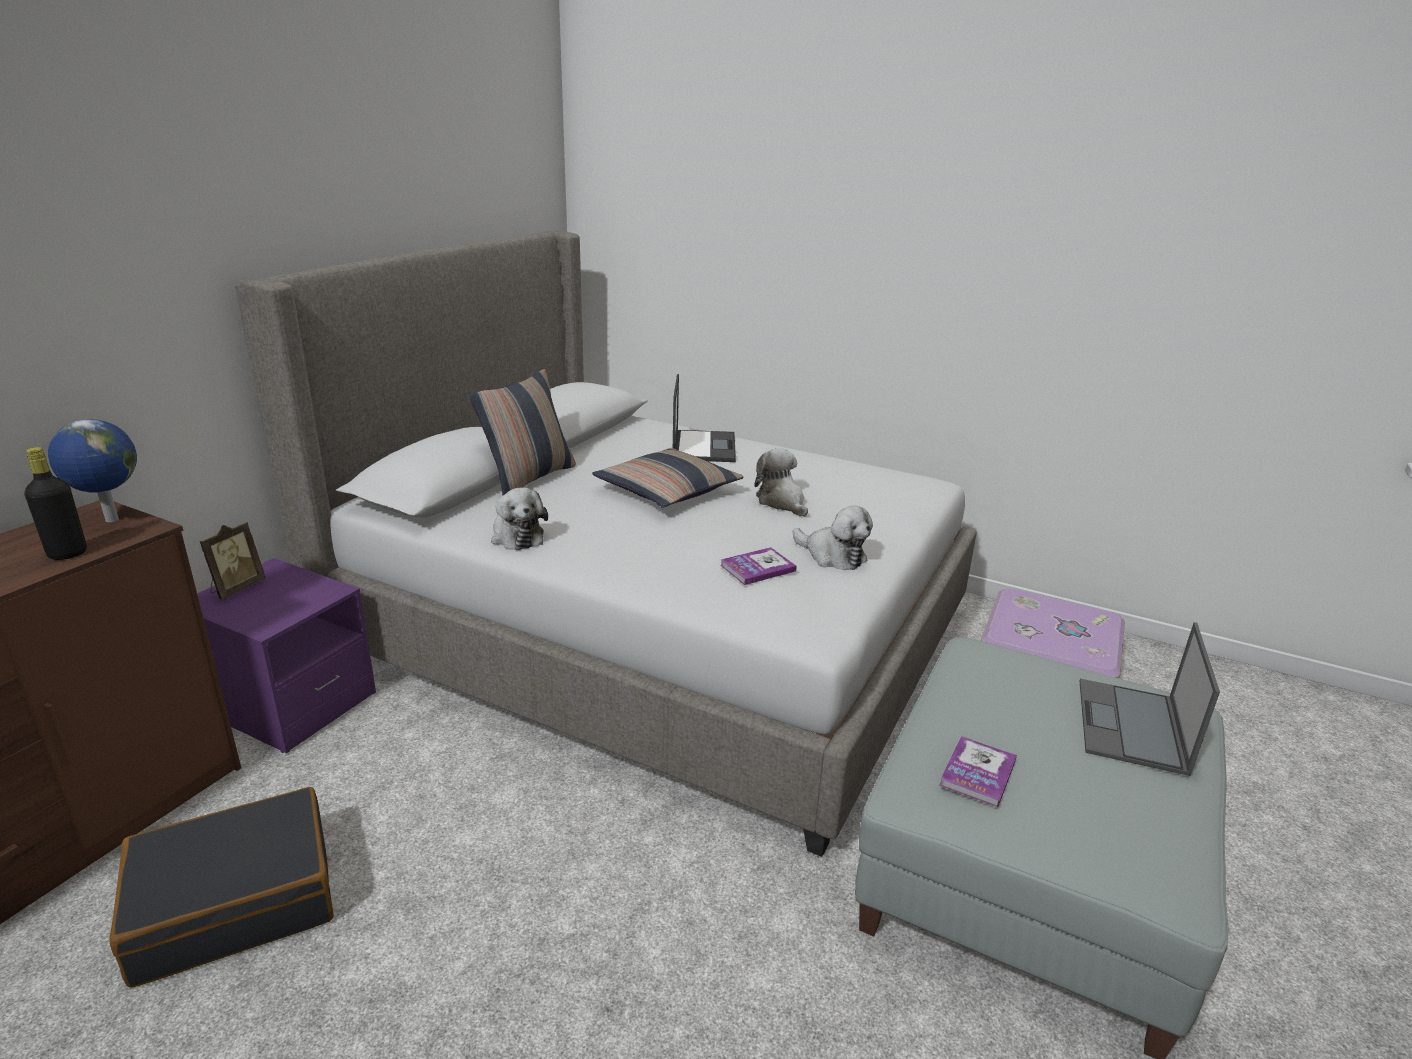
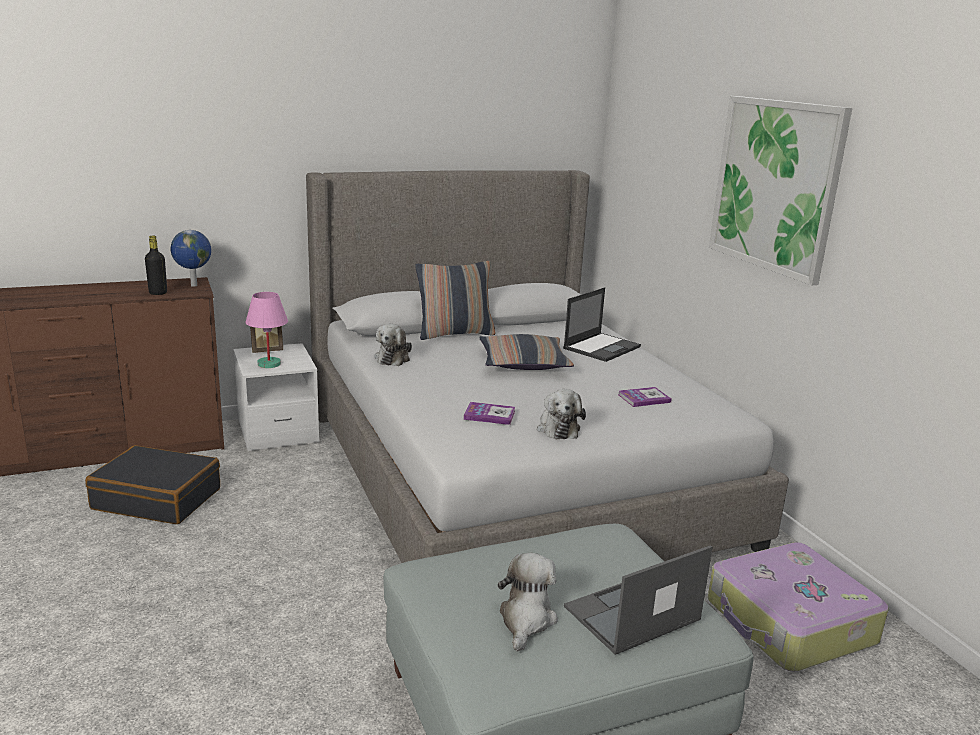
camera: 40 degrees right, 5 degrees down
(274, 607) = (269, 364): none -> pink table lamp
(290, 704) = (277, 431): purple nightstand -> white nightstand
(782, 502) = (590, 392): plush toy -> plush toy (526, 620)
(884, 223) = (775, 185): none -> picture
(978, 773) = (470, 578): book -> book (644, 398)

